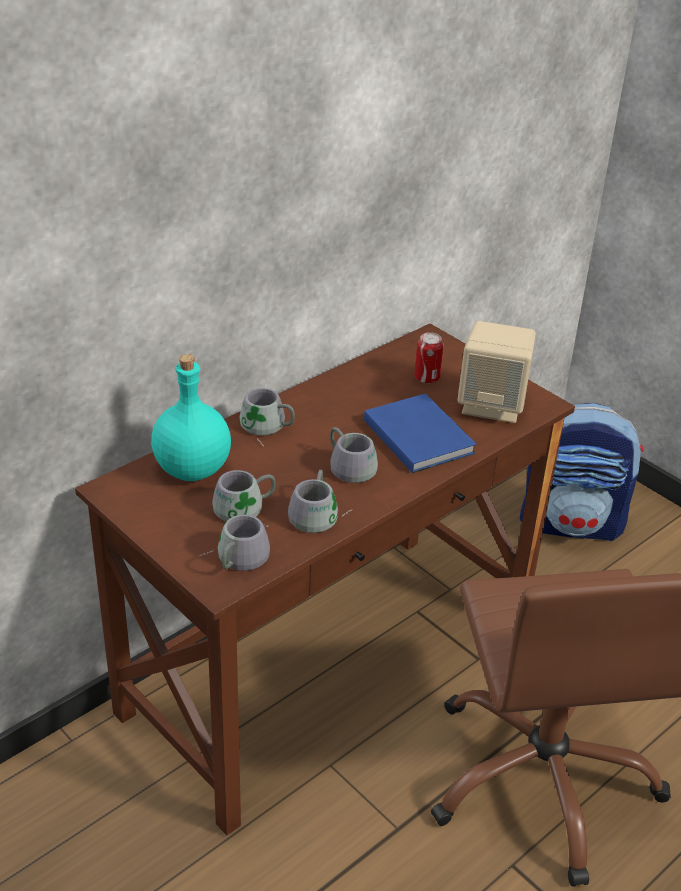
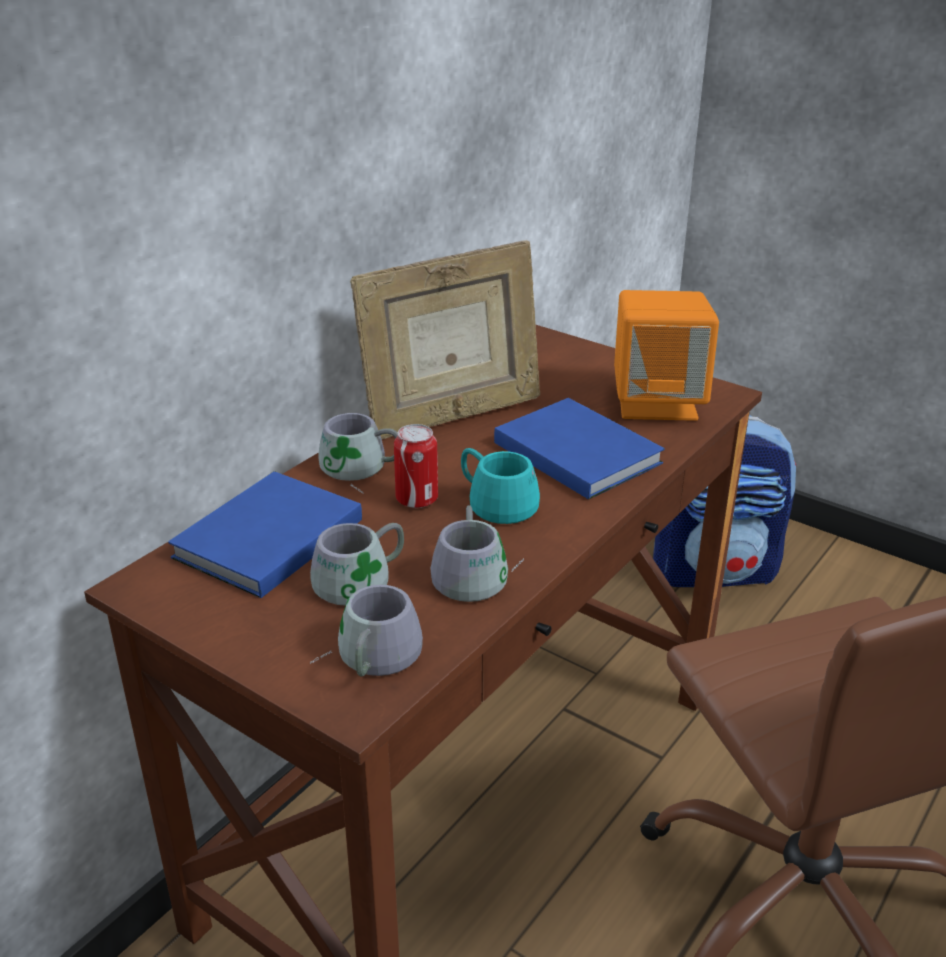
camera: 10 degrees left, 5 degrees down
(191, 470) = (263, 540): turquoise bottle -> blue book
(341, 395) = (452, 416): none -> picture frame
(353, 464) = (501, 499): grey mug -> turquoise mug
(427, 378) = (557, 383): can -> can (417, 499)
(492, 405) = (657, 403): beige speaker -> orange speaker

